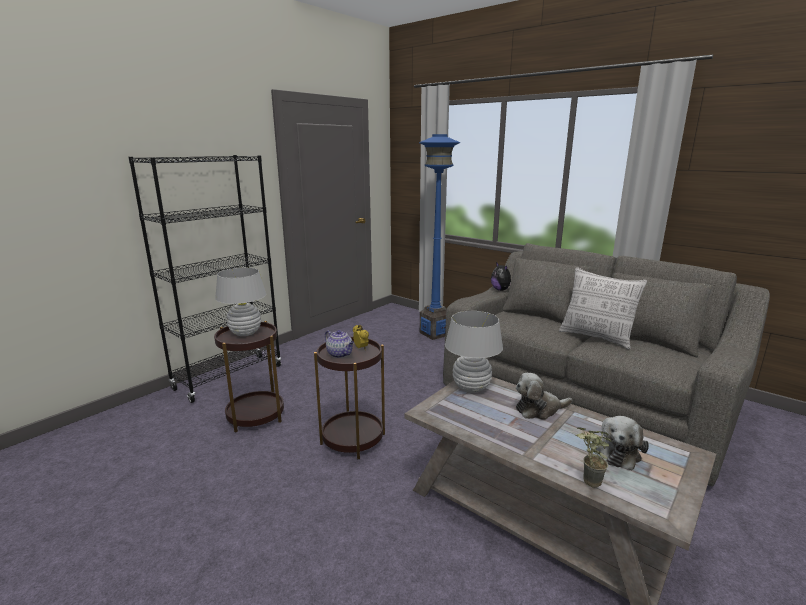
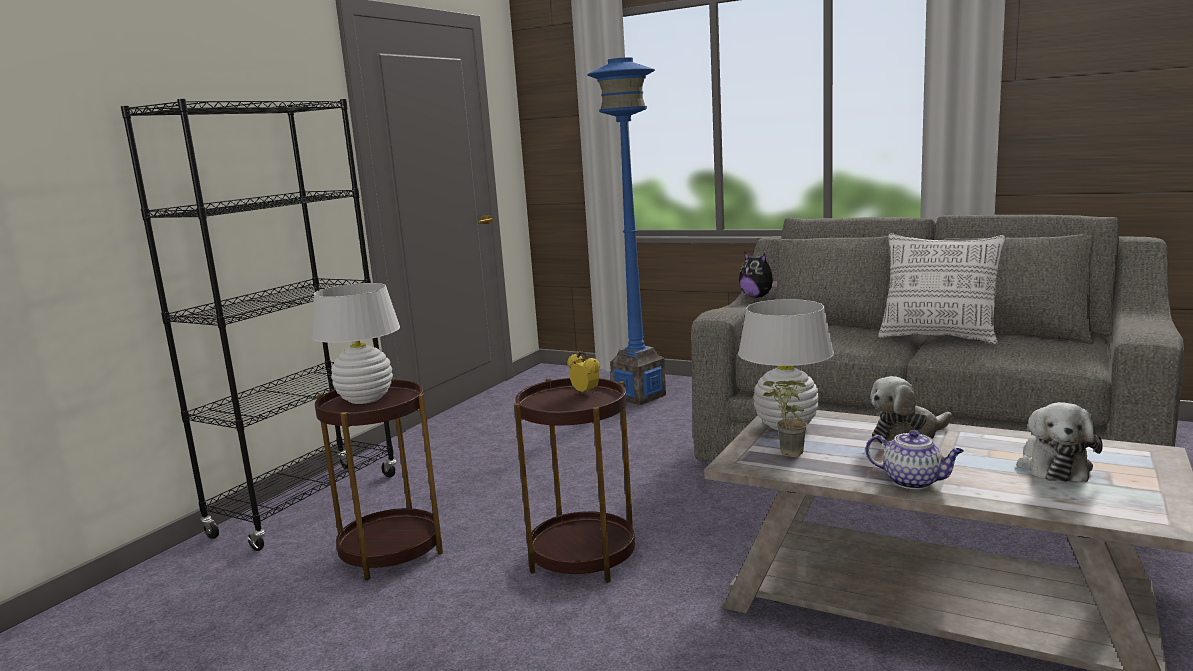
camera: 10 degrees left, 5 degrees down
(340, 354) = (557, 404): teapot -> teapot (913, 481)
(586, 481) = (1034, 503): potted plant -> potted plant (785, 453)

